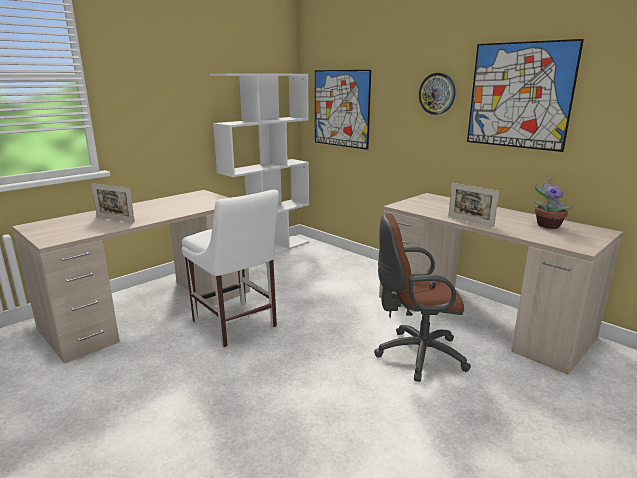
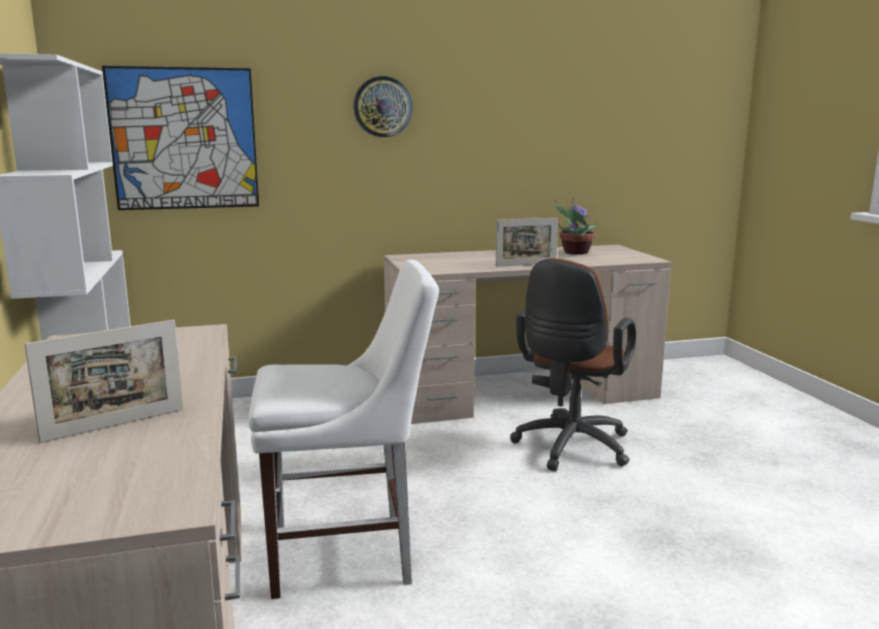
camera: 60 degrees left, 5 degrees down
(519, 95) = (497, 107): picture -> none

